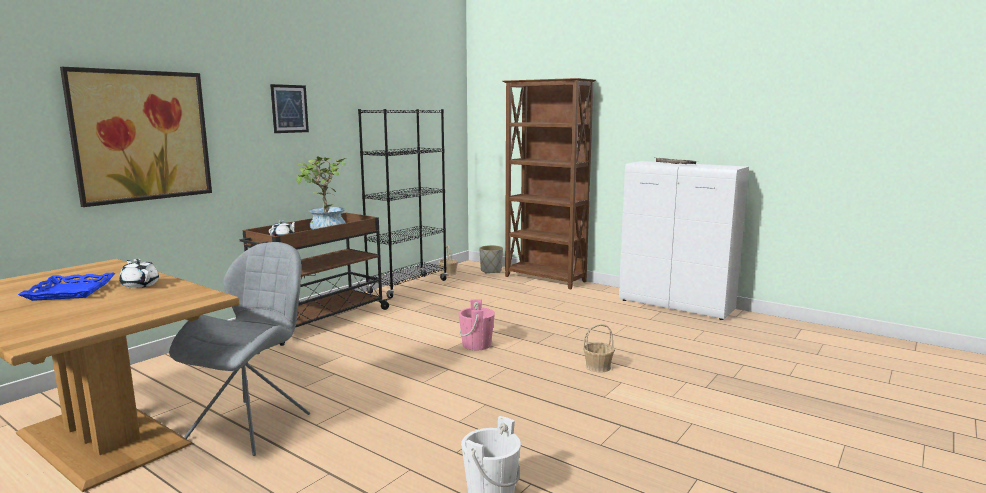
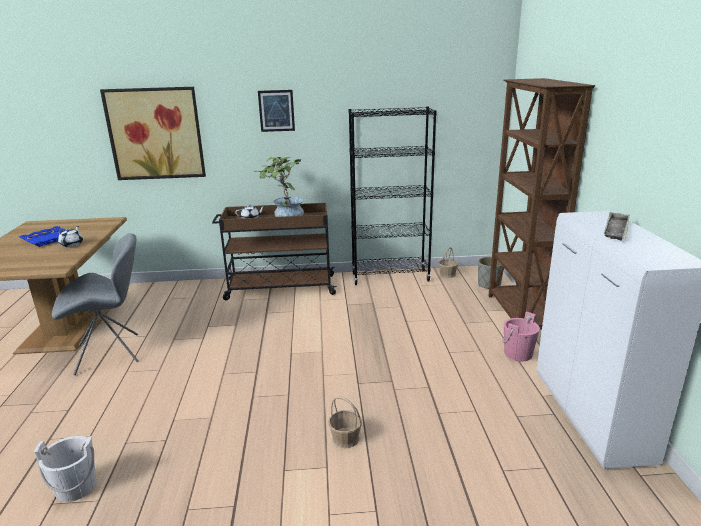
camera: 50 degrees right, 10 degrees up
(476, 345) = (316, 360): pink bucket -> pink bucket (518, 354)

